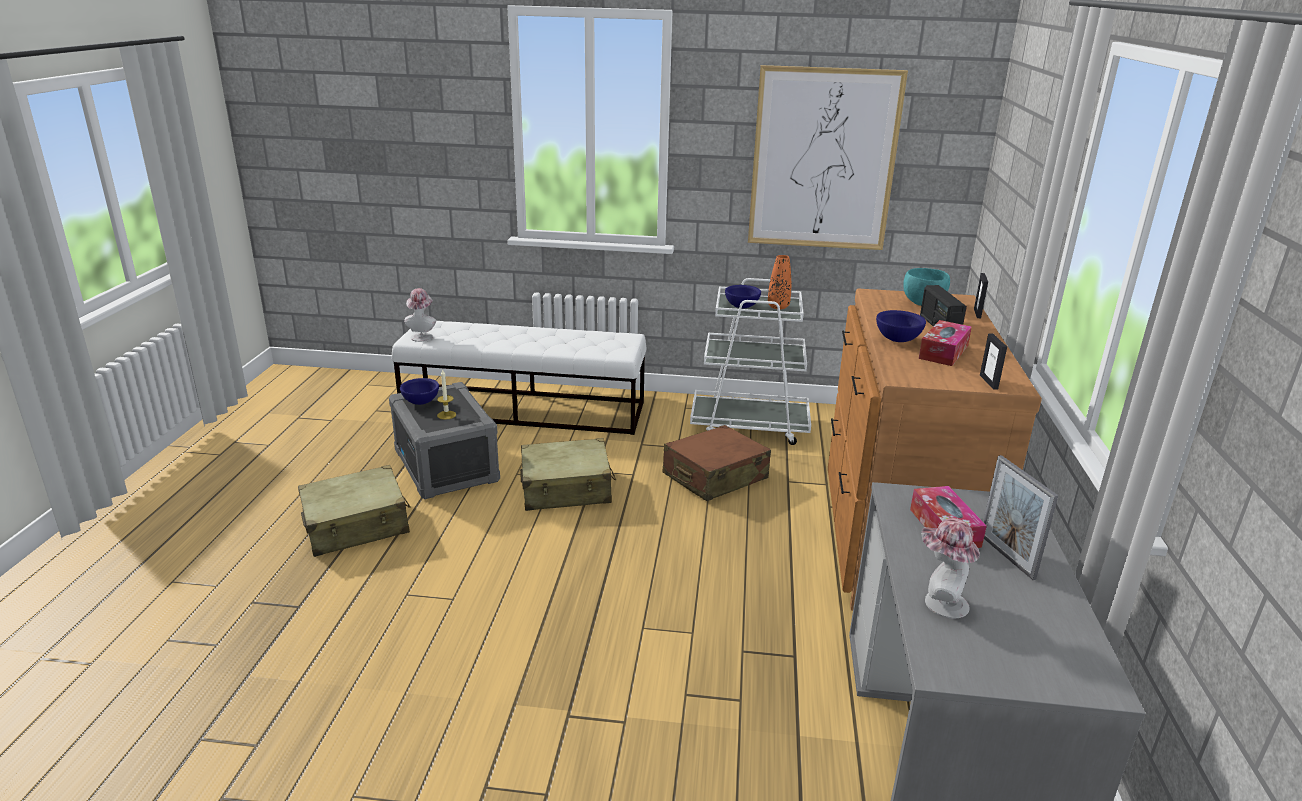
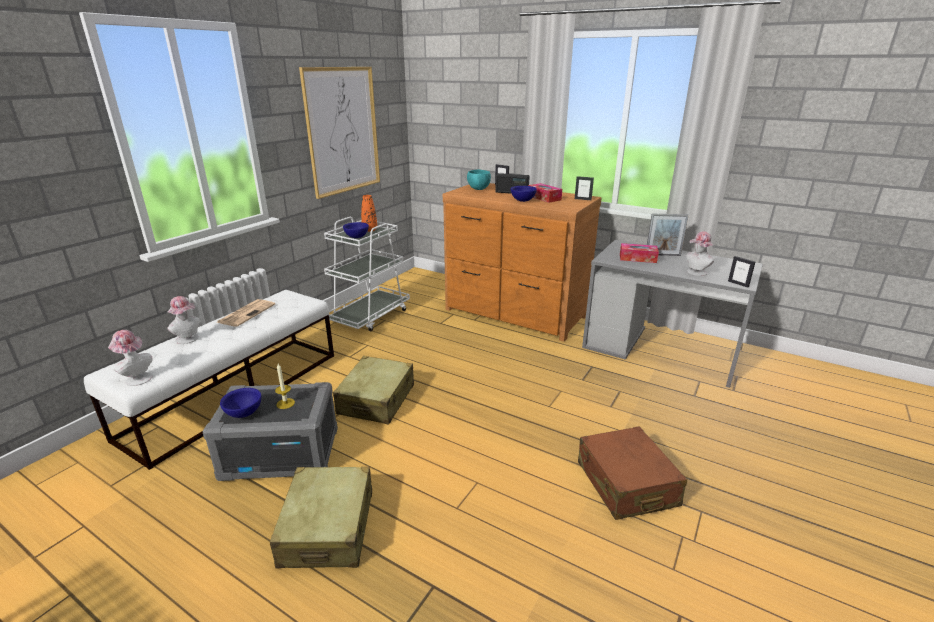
camera: 65 degrees left, 0 degrees up
(498, 331) = (189, 339): none -> hat
(568, 335) = (247, 313): none -> newspaper
(714, 477) = (415, 342): brown suitcase -> brown suitcase (626, 484)
(935, 663) = (738, 284): none -> picture frame

